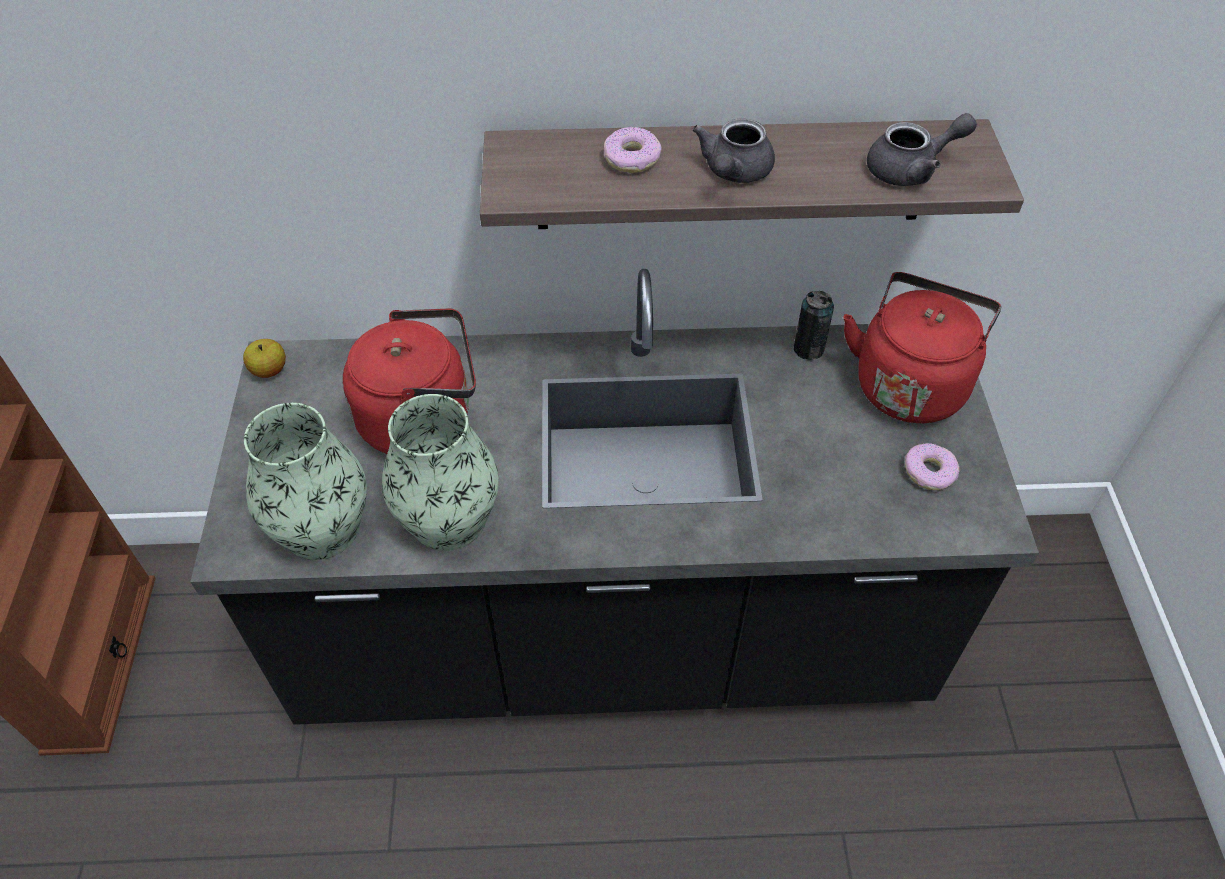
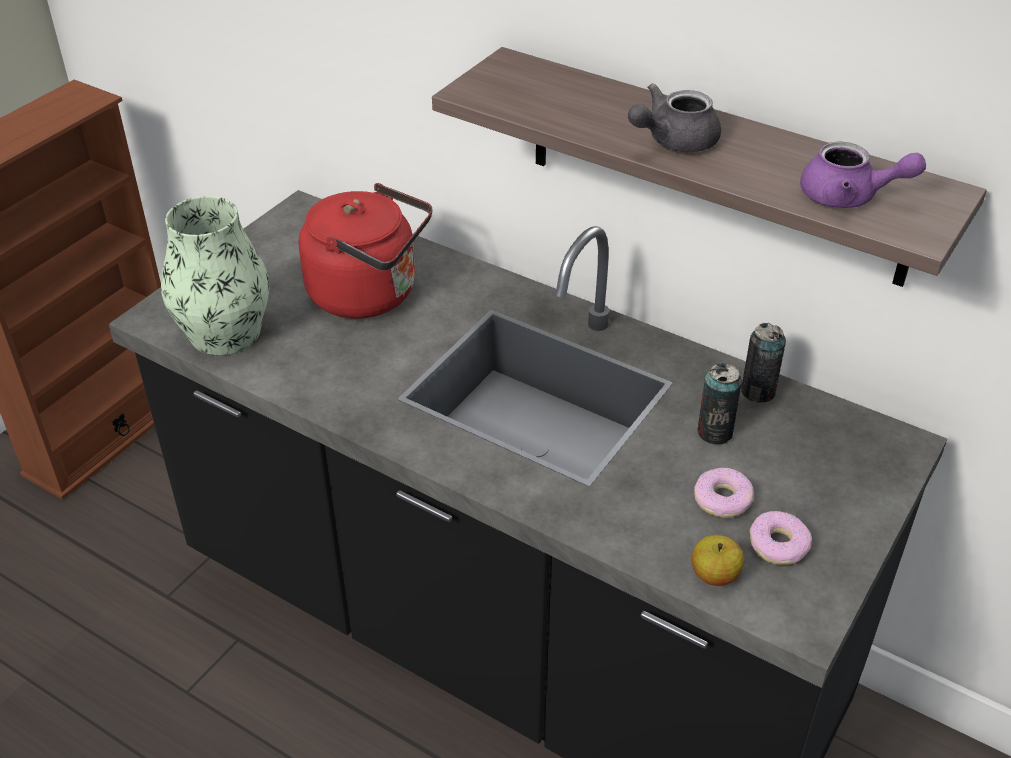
camera: 35 degrees right, 10 degrees down
(269, 370) = (292, 214): apple -> apple (714, 575)
(448, 518) = (319, 371): vase -> none
(632, 158) = (597, 102): donut -> donut (723, 499)
(809, 401) = (714, 432): none -> can
(910, 383) = (835, 464): red kettle -> none
(911, 169) = (849, 197): grey teapot -> purple teapot

